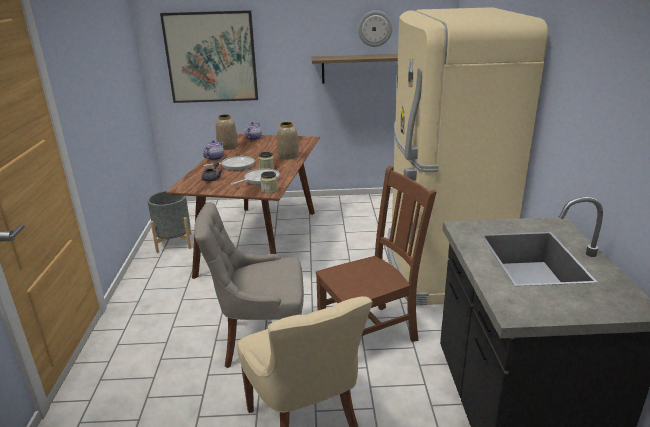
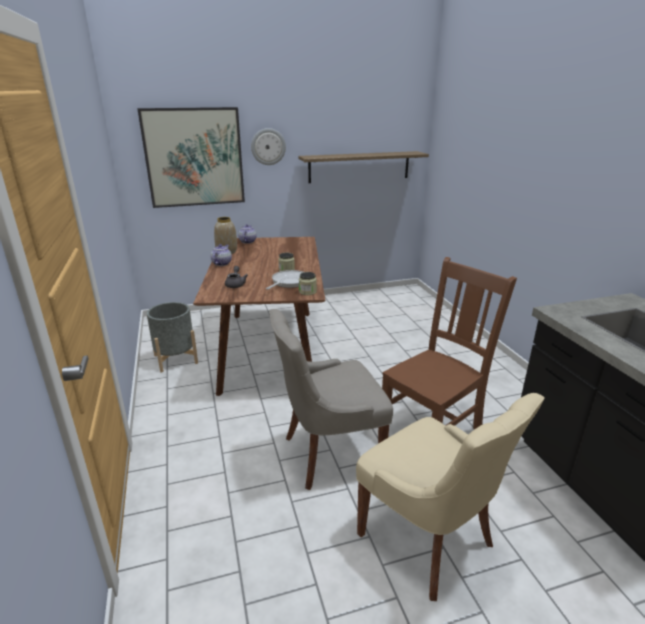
camera: 15 degrees left, 0 degrees up
(235, 166) = (251, 270): frying pan -> none
(288, 156) = (299, 257): vase -> none
(375, 28) = (359, 127): wall clock -> wall clock (268, 146)
(438, 267) = (456, 354): beige fridge -> none

